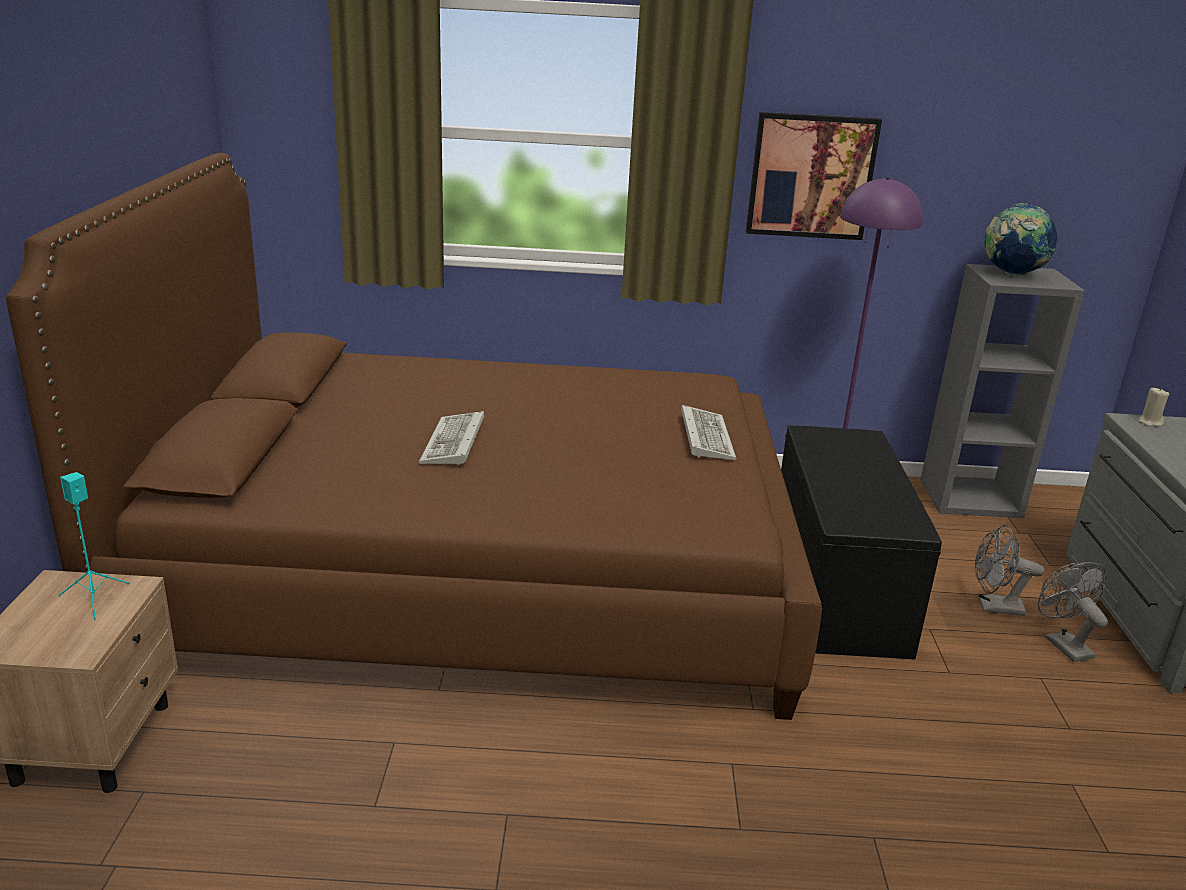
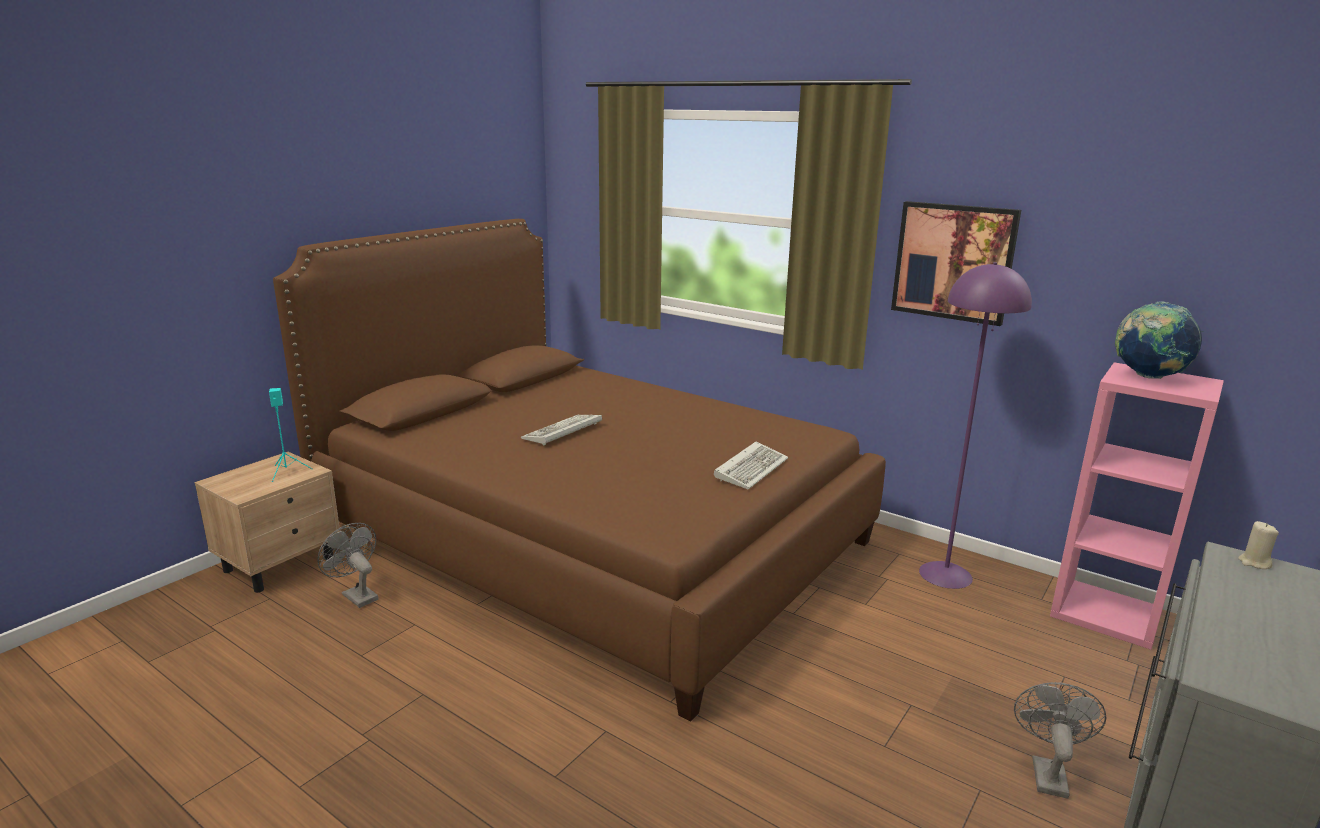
camera: 35 degrees right, 5 degrees down
(834, 586) = (858, 640): black bench -> none
(971, 498) = (1107, 614): grey bookcase -> pink bookcase
(993, 607) = (1006, 712): grey fan -> grey fan (356, 595)

